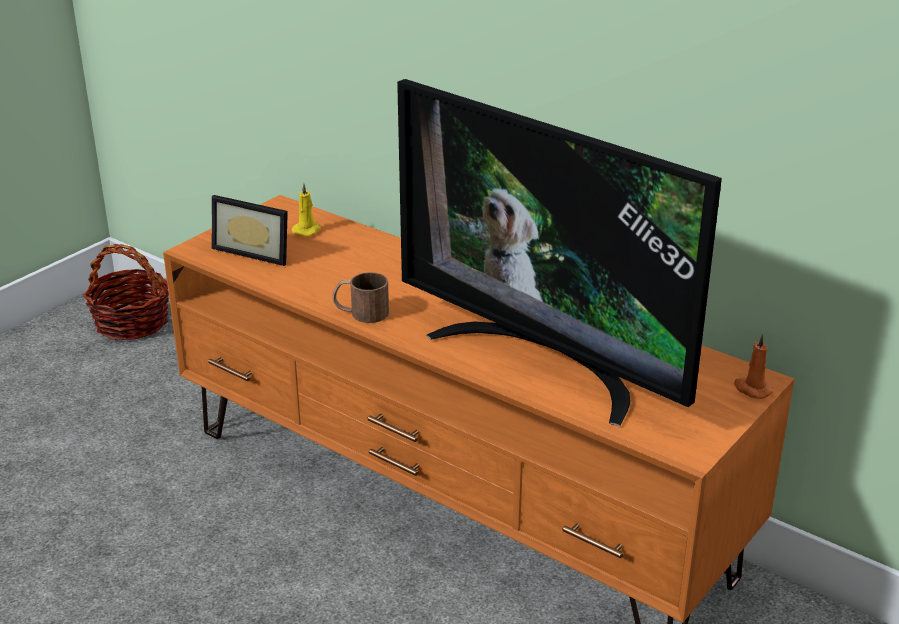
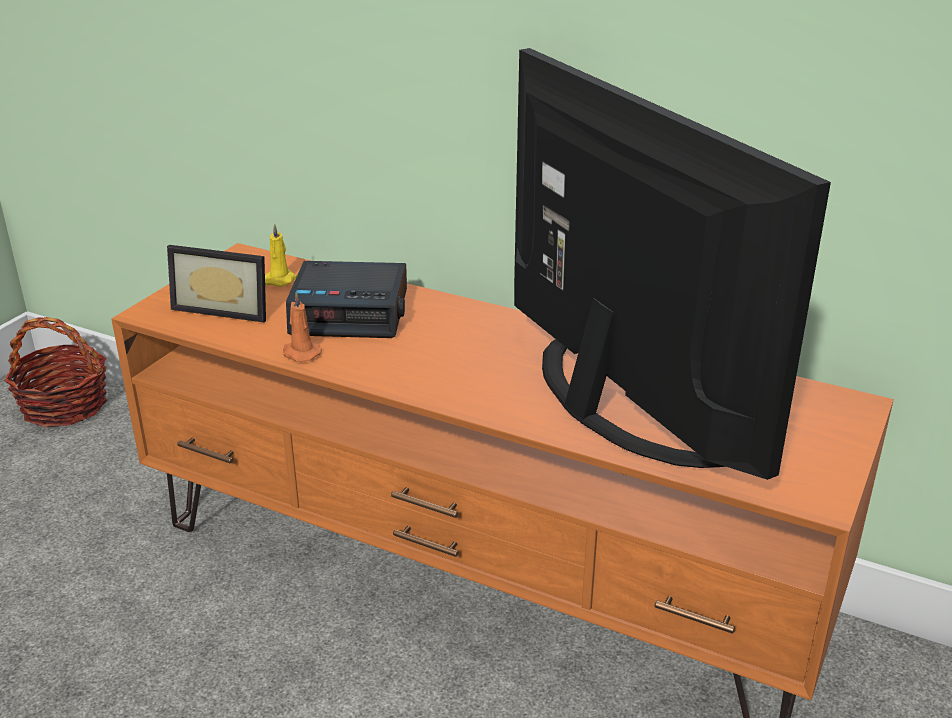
camera: 10 degrees left, 0 degrees up
(358, 263) = (351, 312): none -> alarm clock
(360, 312) = (372, 369): brown mug -> none
(545, 361) = (608, 406): television -> television turned 150 degrees counterclockwise
(752, 389) = (854, 416): orange candle -> orange candle (300, 353)

